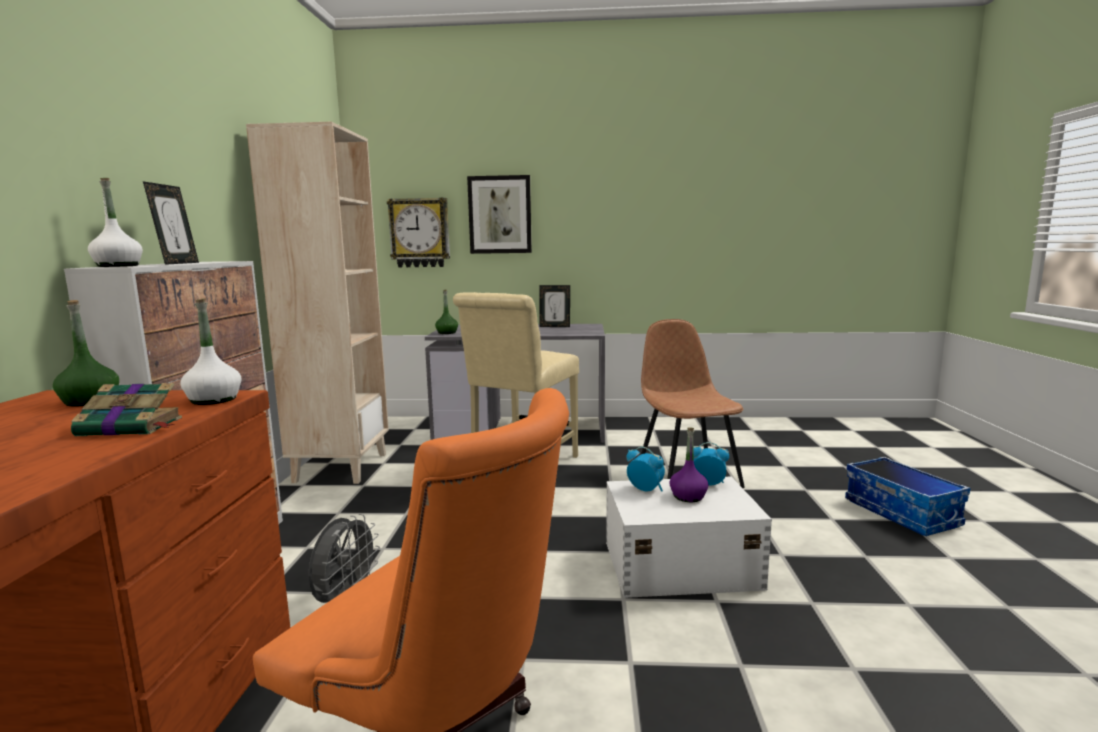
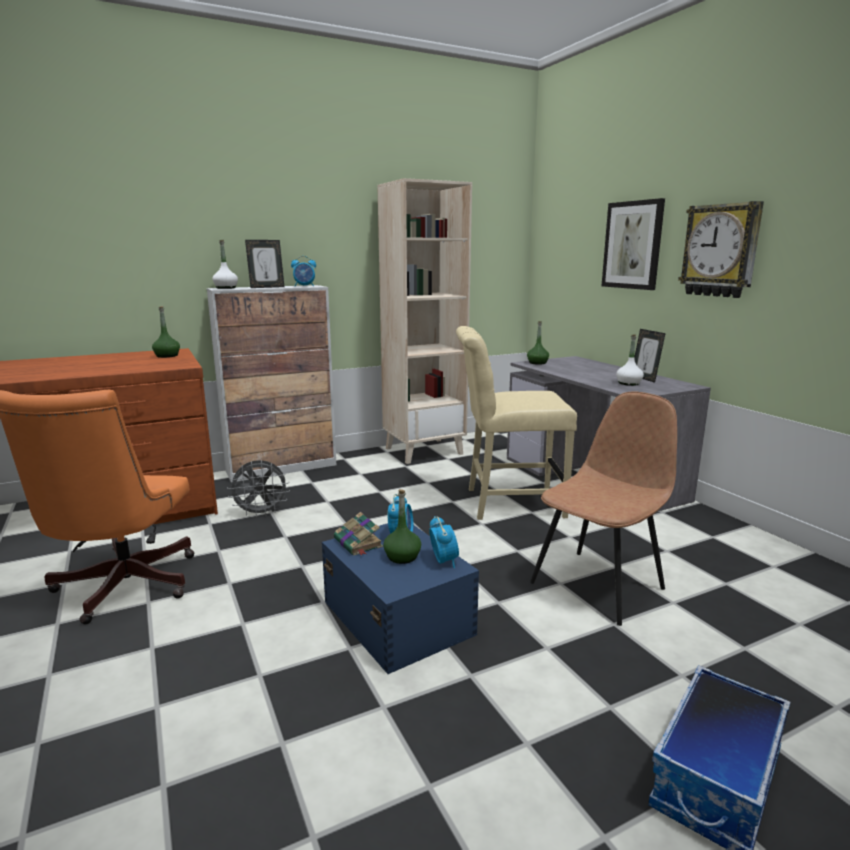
camera: 60 degrees right, 5 degrees up
(132, 427) = (122, 368): book -> book (358, 543)
(212, 261) = (304, 286): none -> alarm clock
(213, 400) = (175, 366): white bottle -> white bottle (628, 383)
(420, 233) = (571, 262): wall clock -> wall clock (720, 250)
(678, 564) = (397, 616): white storage box -> blue storage box
(688, 496) = (402, 556): purple bottle -> green bottle

